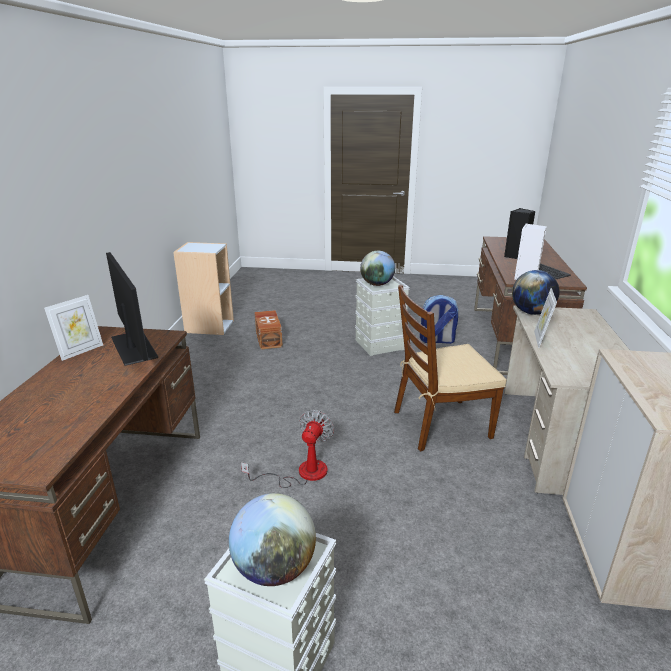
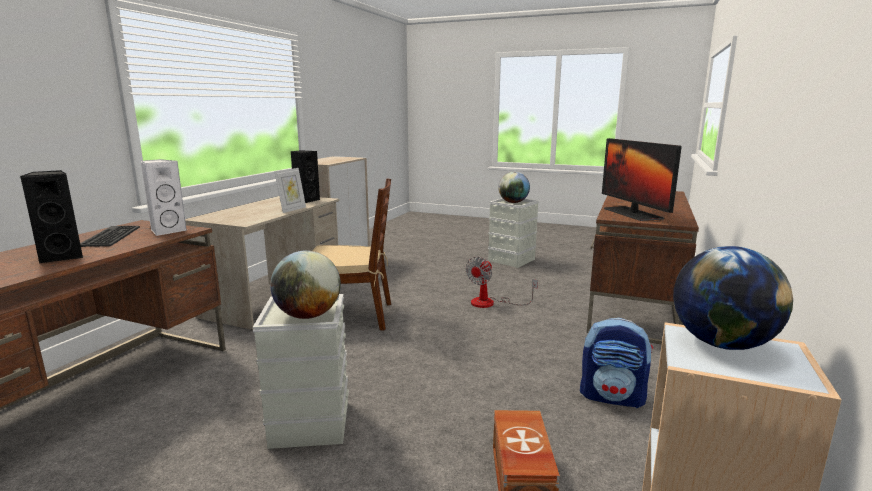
camera: 165 degrees left, 10 degrees down
(80, 351) = (677, 214): picture frame -> none
(437, 340) = (203, 416): backpack -> backpack (612, 397)
(531, 312) = (247, 221): globe -> globe (721, 344)
(578, 368) = (306, 200): none -> black speaker

